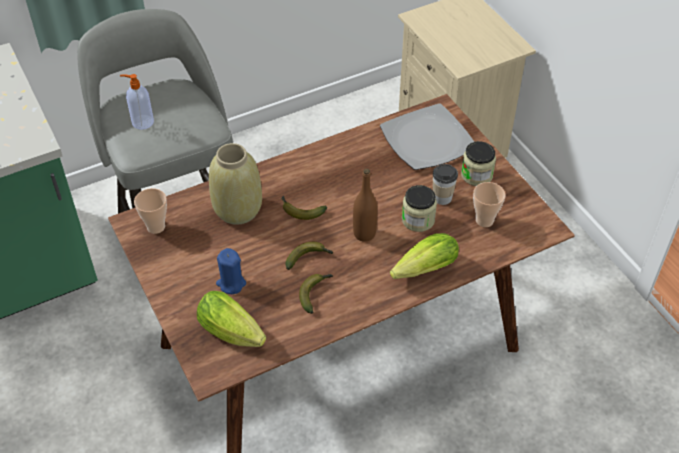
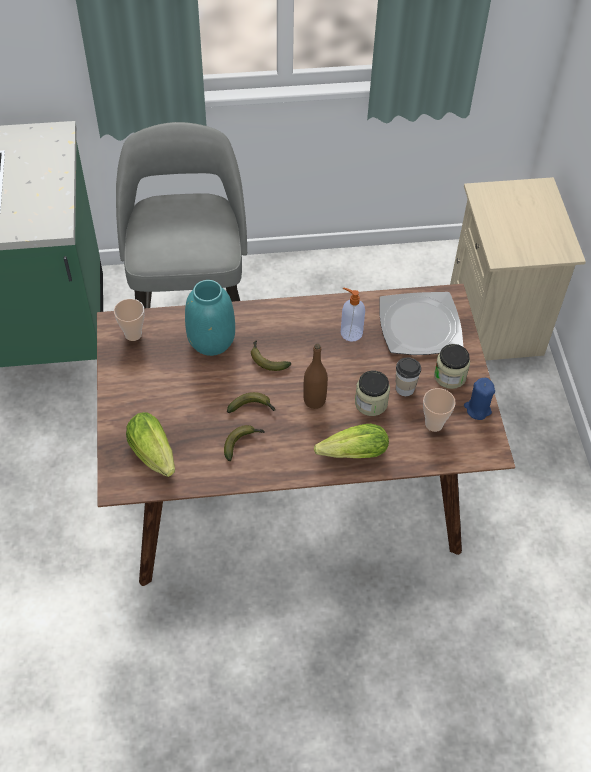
camera: 20 degrees right, 5 degrees up
(142, 122) = (163, 229): soap dispenser -> soap dispenser (350, 332)
(231, 283) = (173, 409): blue candle -> blue candle (477, 409)
(238, 210) = (212, 341): beige vase -> turquoise vase

